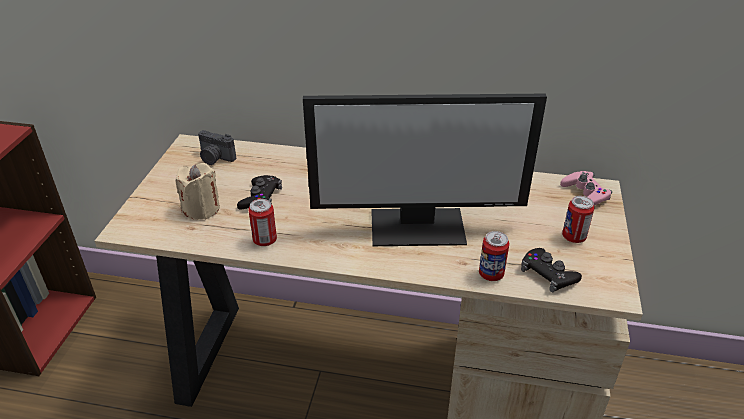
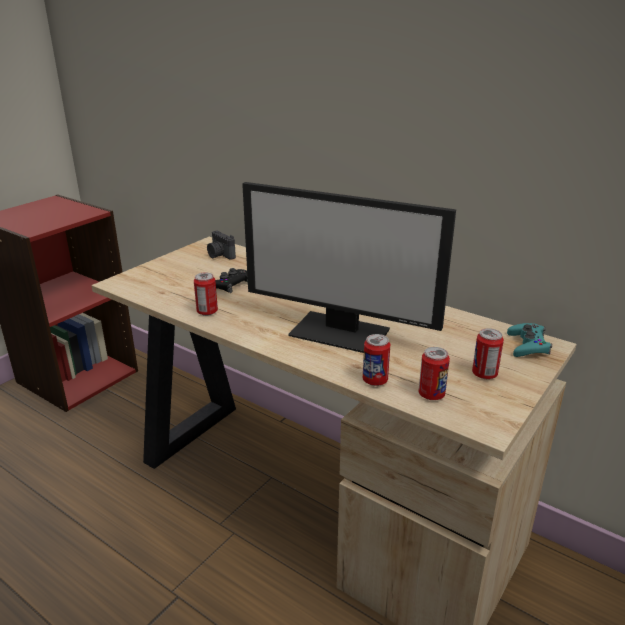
camera: 25 degrees right, 10 degrees down
(201, 209) = (180, 283): beige candle -> none
(548, 274) = (431, 395): black game controller -> can
(585, 194) = (528, 345): pink game controller -> turquoise game controller

